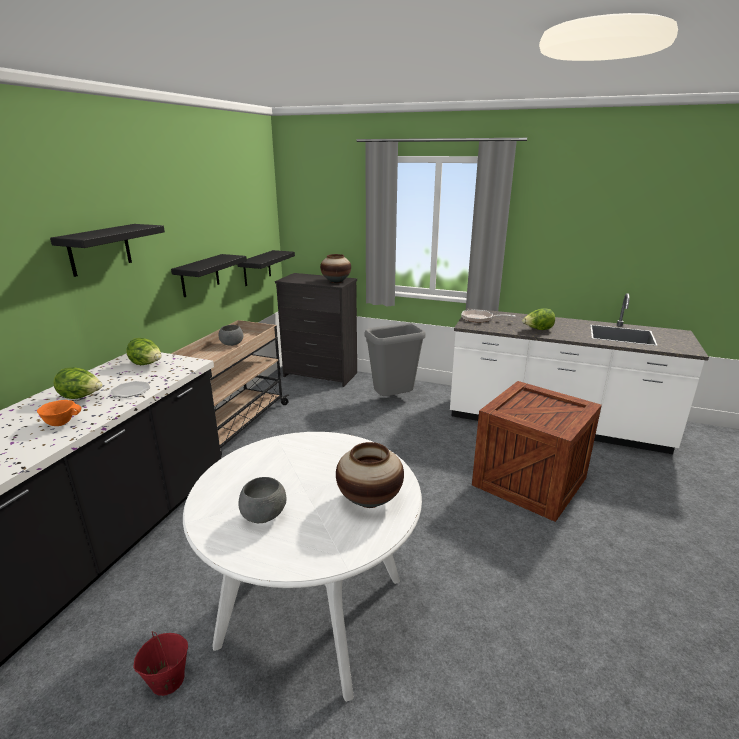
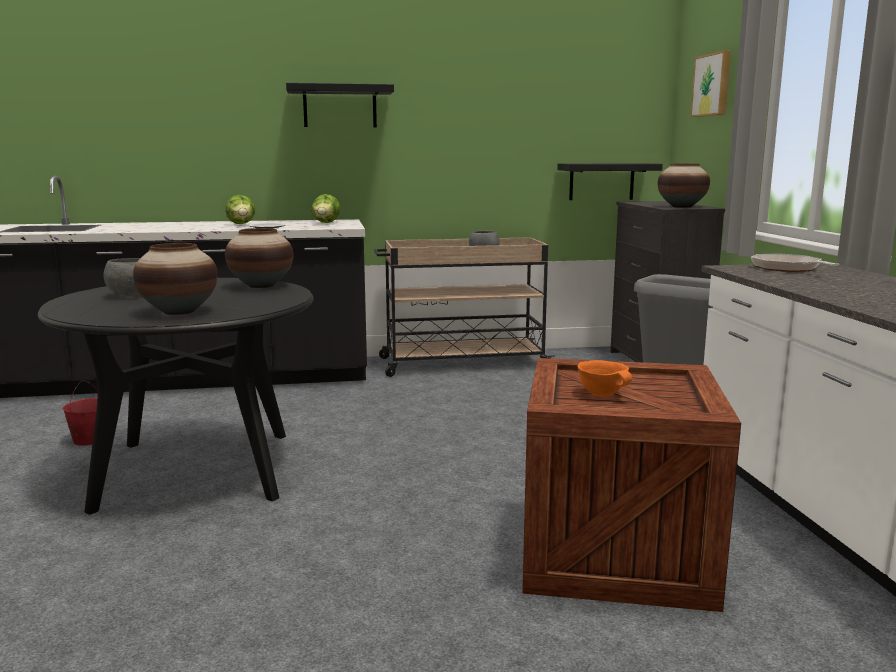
camera: 60 degrees right, 10 degrees down
(62, 423) = (194, 227): orange bowl -> orange bowl (603, 394)
(200, 275) = (480, 165): black shelf -> none
(293, 447) = (260, 286): none -> vase
(312, 610) = (197, 469): white dining table -> black dining table
(326, 202) = (713, 85): none -> picture
(537, 330) = (837, 290): lettuce -> none

